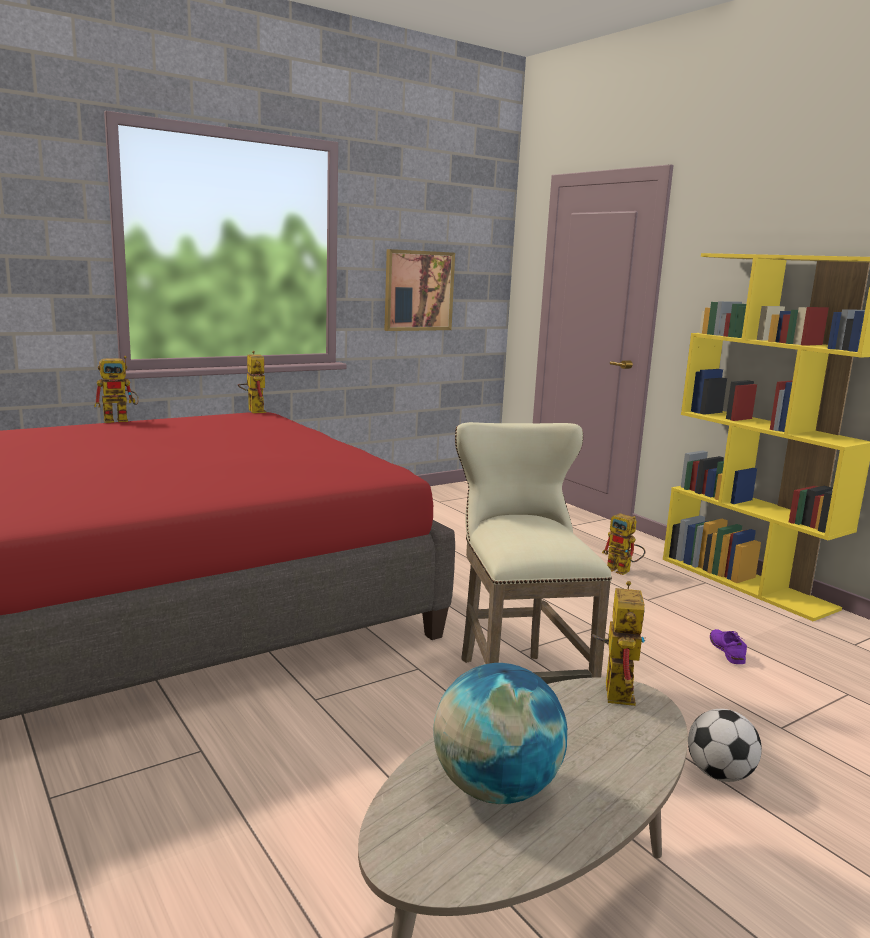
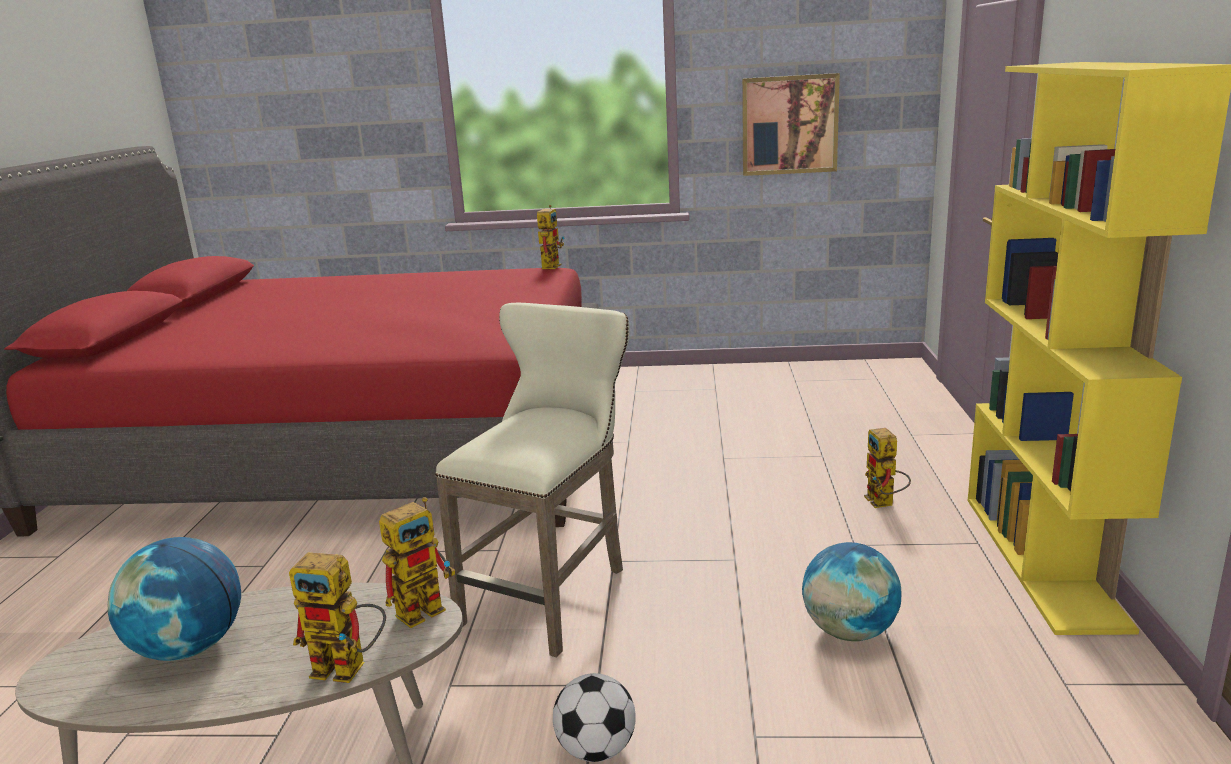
camera: 40 degrees right, 5 degrees up
(121, 420) = (424, 271): toy robot -> toy robot (350, 668)
(727, 650) = (849, 631): purple shoe -> globe

